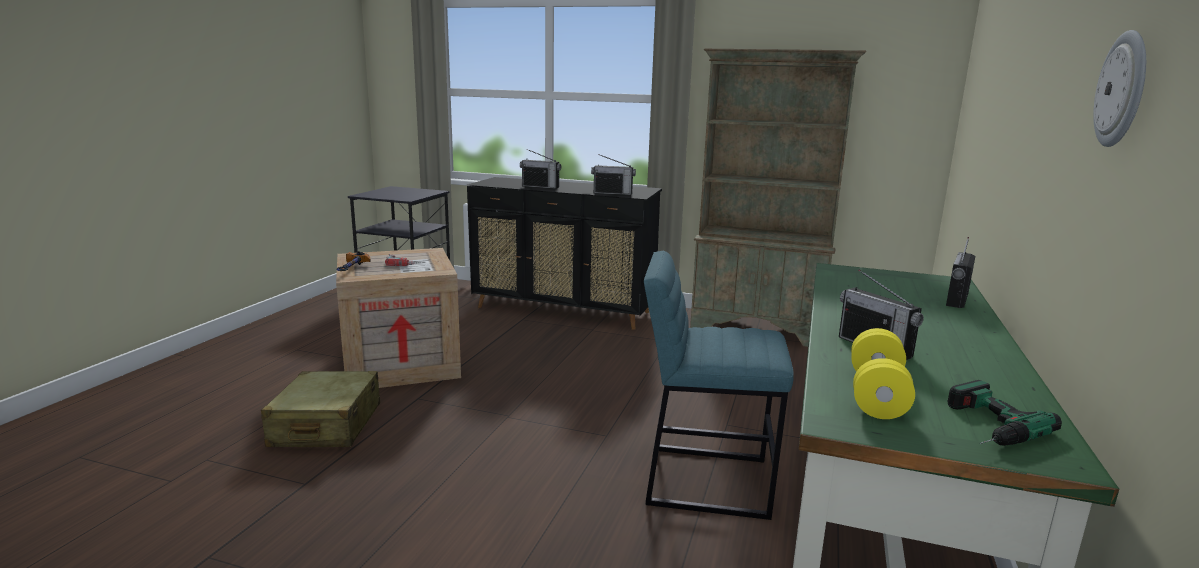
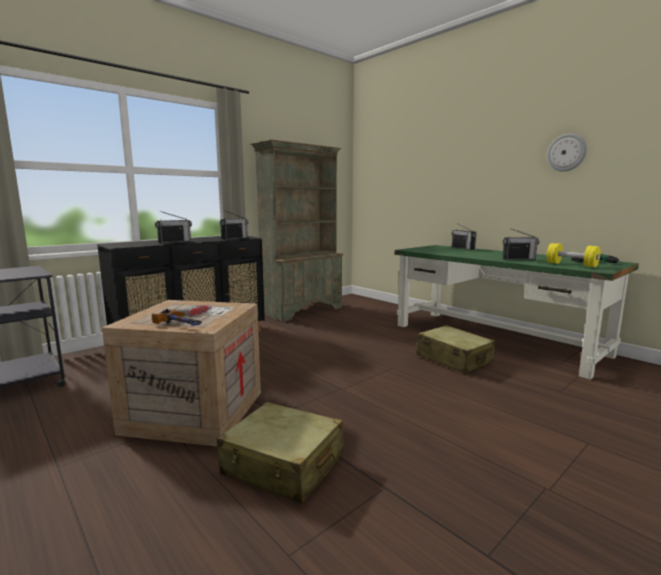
camera: 60 degrees left, 5 degrees down
(703, 480) = (454, 359): blue stool -> beige suitcase

